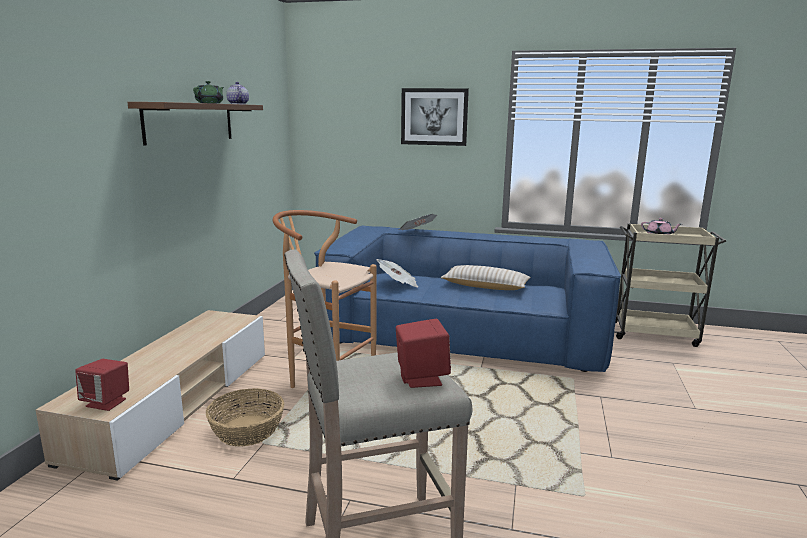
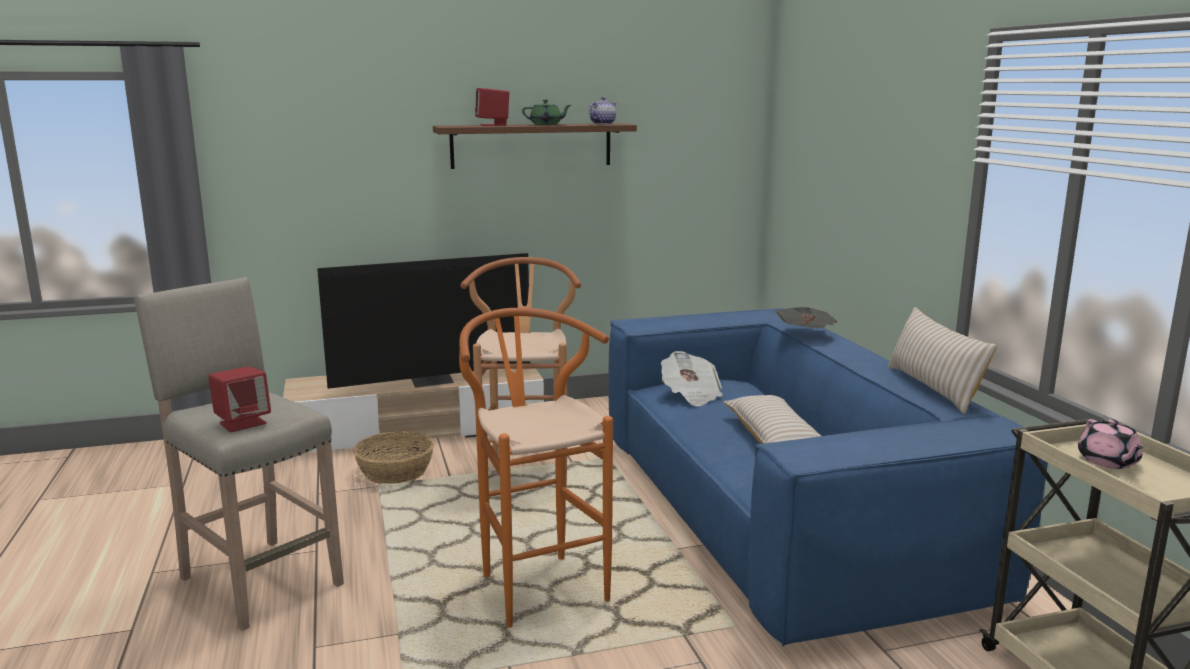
camera: 60 degrees right, 0 degrees up
(107, 402) = (310, 391): red speaker -> red speaker (493, 125)
(191, 348) = (432, 381): none -> television
(434, 117) = (892, 147): picture -> none
(487, 418) = (536, 583): none -> orange stool
(525, 237) = (933, 388): none -> beige pillow

